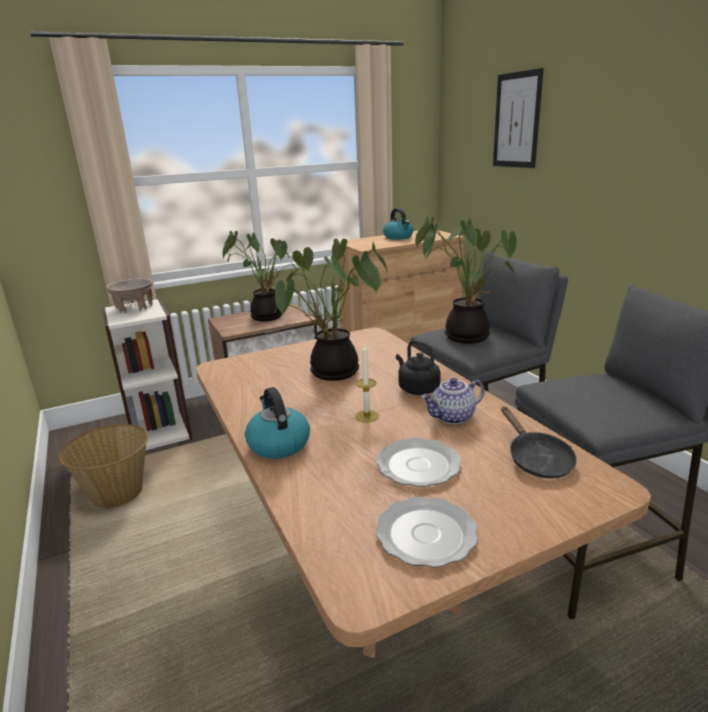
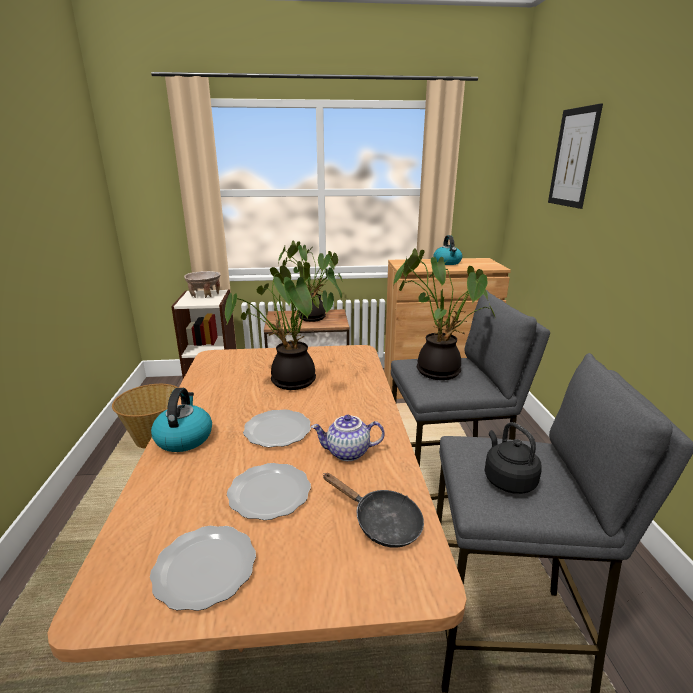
camera: 20 degrees right, 0 degrees up
(367, 416) = (276, 431): candle -> plate
(417, 388) = (345, 414): black kettle -> black kettle (507, 479)
(536, 459) = (381, 523): black frying pan -> black frying pan turned 60 degrees counterclockwise

